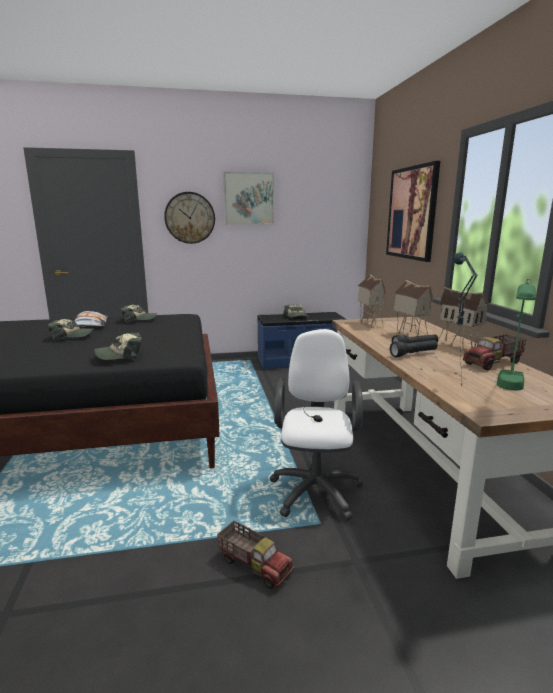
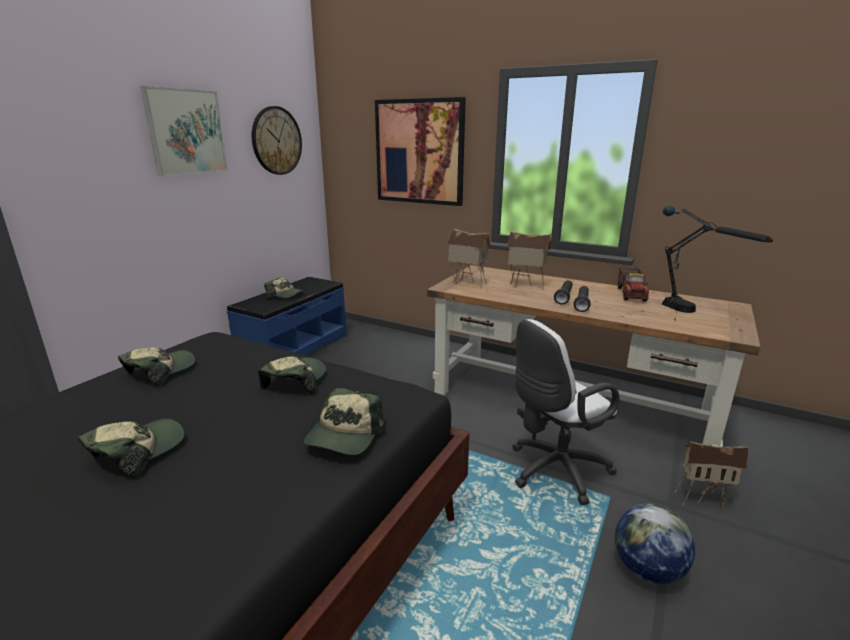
camera: 50 degrees left, 5 degrees up
(90, 324) = (88, 417): pillow -> none
(162, 336) = (295, 381): none -> cap
(190, 218) = (96, 168): wall clock -> wall clock (276, 141)
(255, 565) = (647, 569): toy truck -> globe
(316, 488) = (554, 471): white office chair -> white office chair turned 75 degrees counterclockwise
(458, 346) = (577, 286): toy house -> toy house (701, 498)
(509, 391) = (697, 314): green table lamp -> black table lamp

